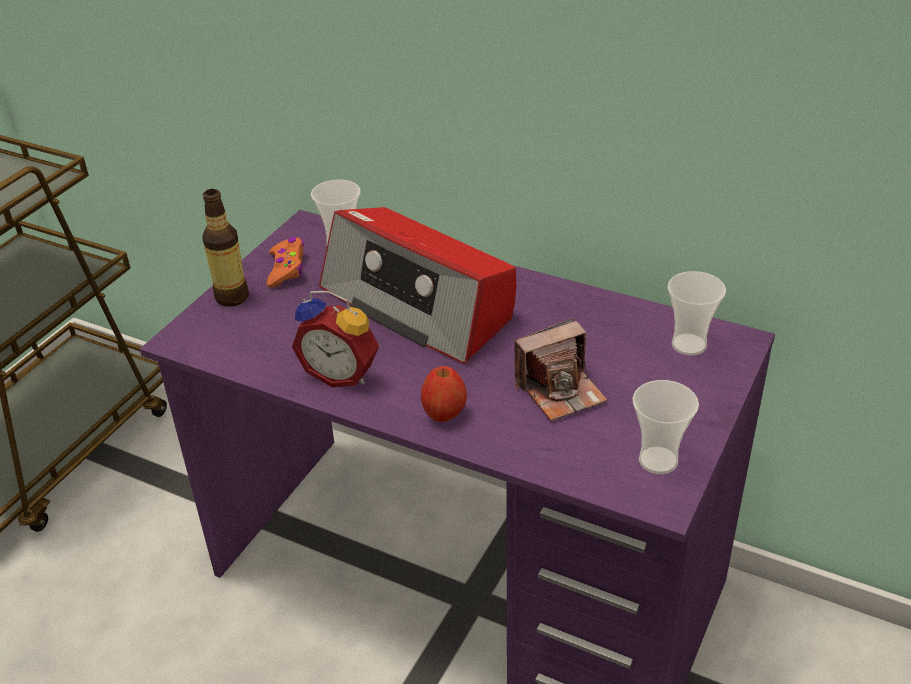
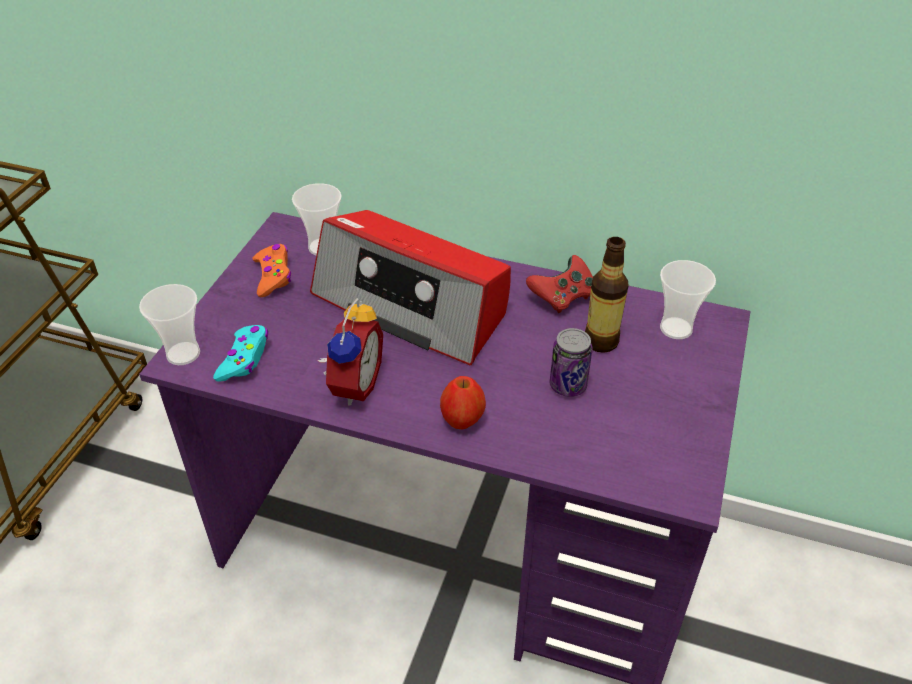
camera: 10 degrees left, 5 degrees up
(232, 297) = (224, 310): bottle -> bottle (600, 341)
(242, 342) = (244, 359): none -> turquoise game controller
(342, 374) = (352, 385): alarm clock -> alarm clock turned 90 degrees counterclockwise
(560, 390) = (568, 385): camera -> can
(575, 307) = (562, 297): none -> red game controller
(658, 460) = (676, 451): cup -> cup (183, 354)

